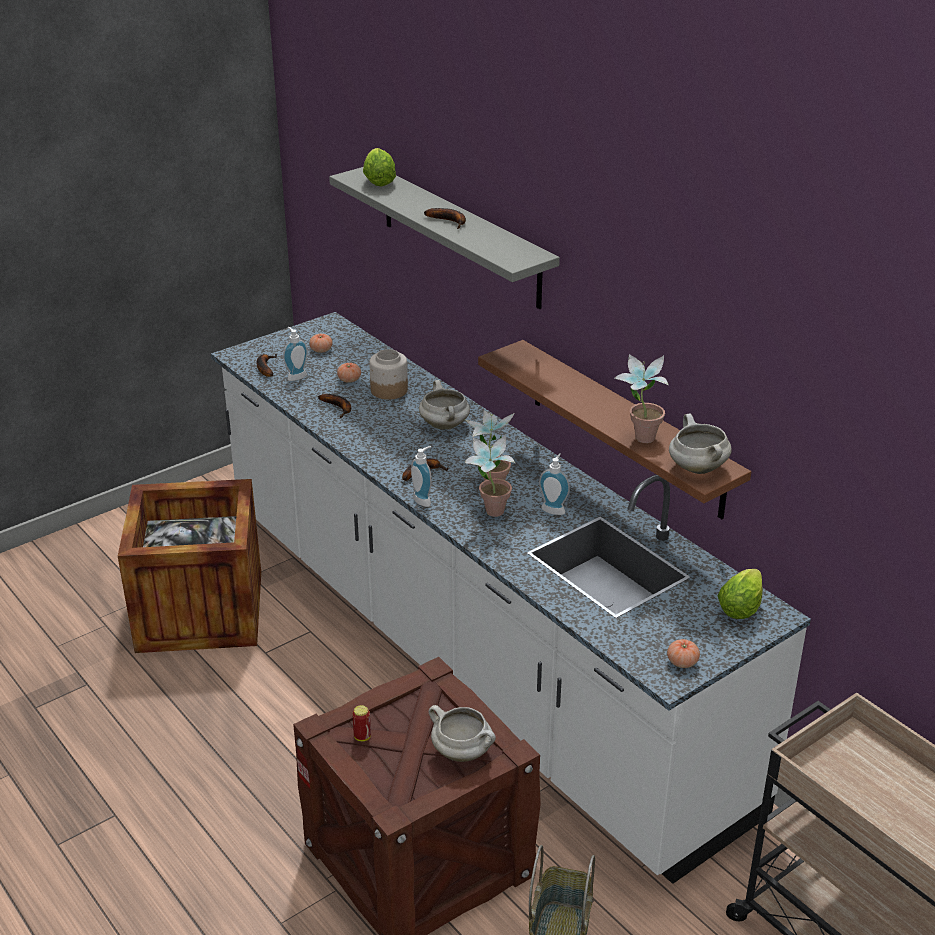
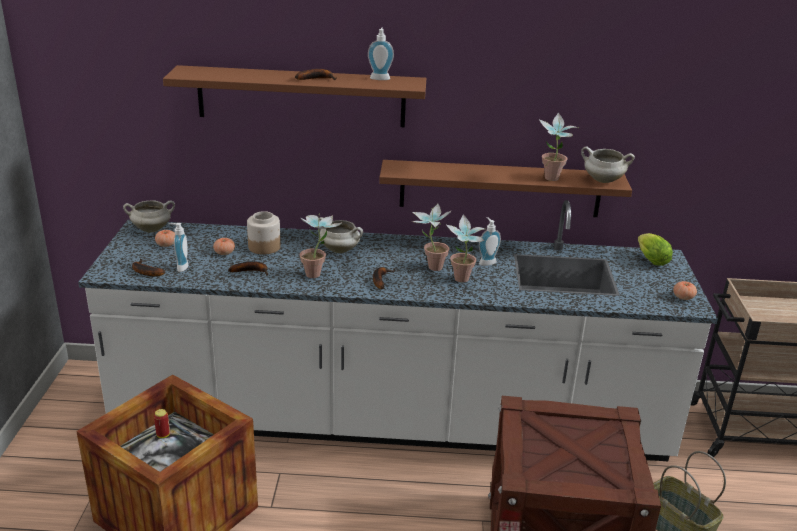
camera: 50 degrees left, 5 degrees down
(362, 737) = (546, 467): can -> can (163, 435)
(378, 181) = (208, 72): lettuce -> none
(384, 438) = (318, 273): none -> potted plant
(424, 500) = (412, 293): soap dispenser -> soap dispenser (380, 78)
(460, 236) = (301, 96): grey shelf -> brown shelf
(463, 752) = (604, 435): white cooking pot -> white cooking pot (152, 229)

